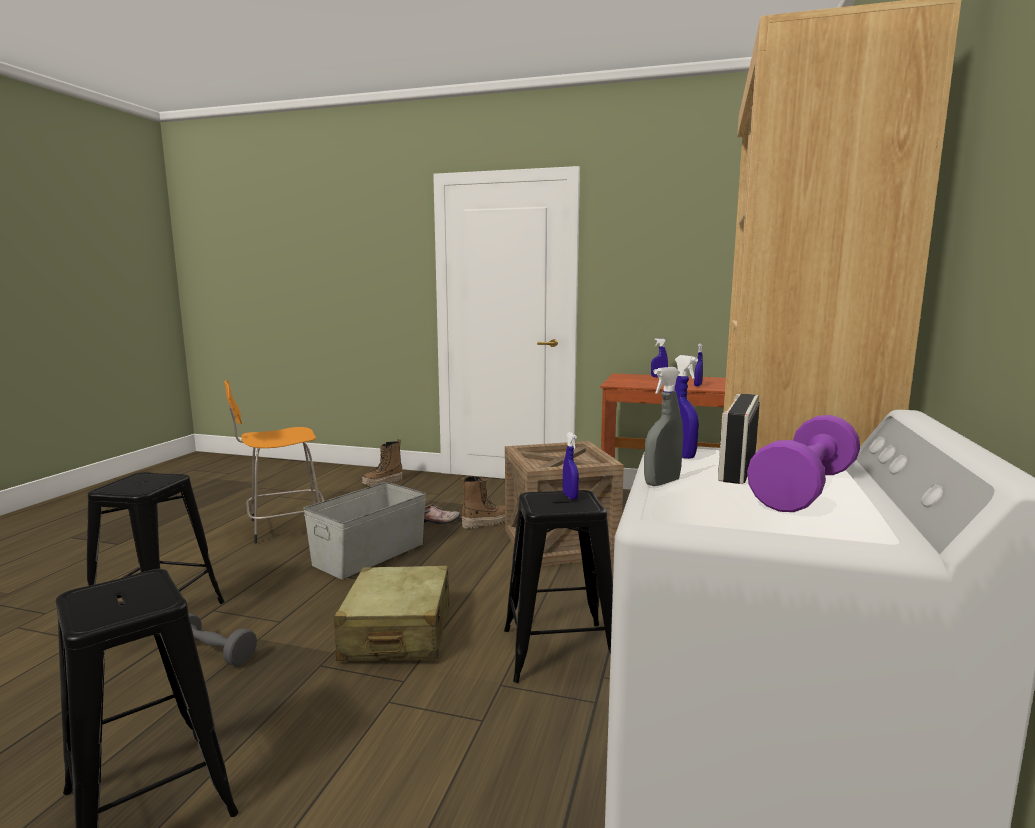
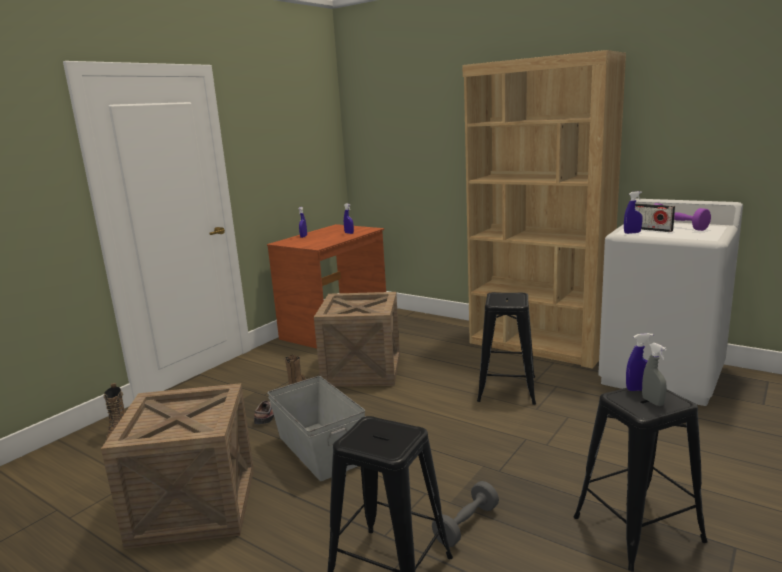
camera: 70 degrees left, 5 degrees up
(283, 527) = (194, 505): orange stool -> crate
(397, 632) = (465, 439): beige suitcase -> none
(570, 496) = (499, 296): blue spray bottle -> blue spray bottle (638, 389)
(662, 482) = (674, 236): grey spray bottle -> grey spray bottle (652, 402)

